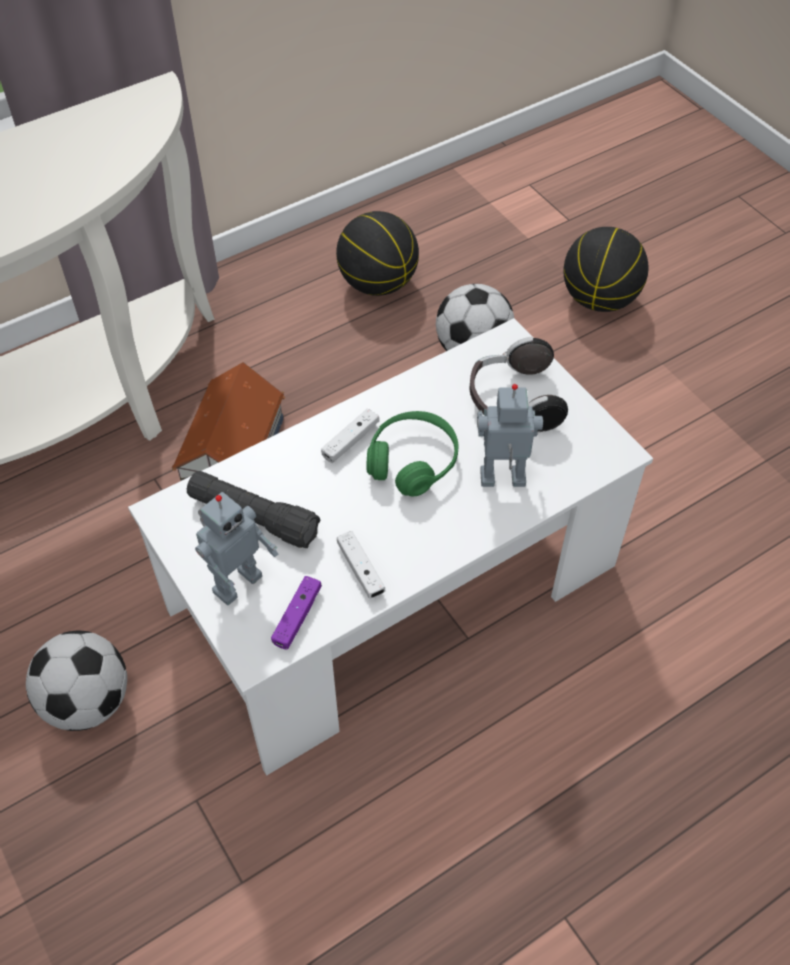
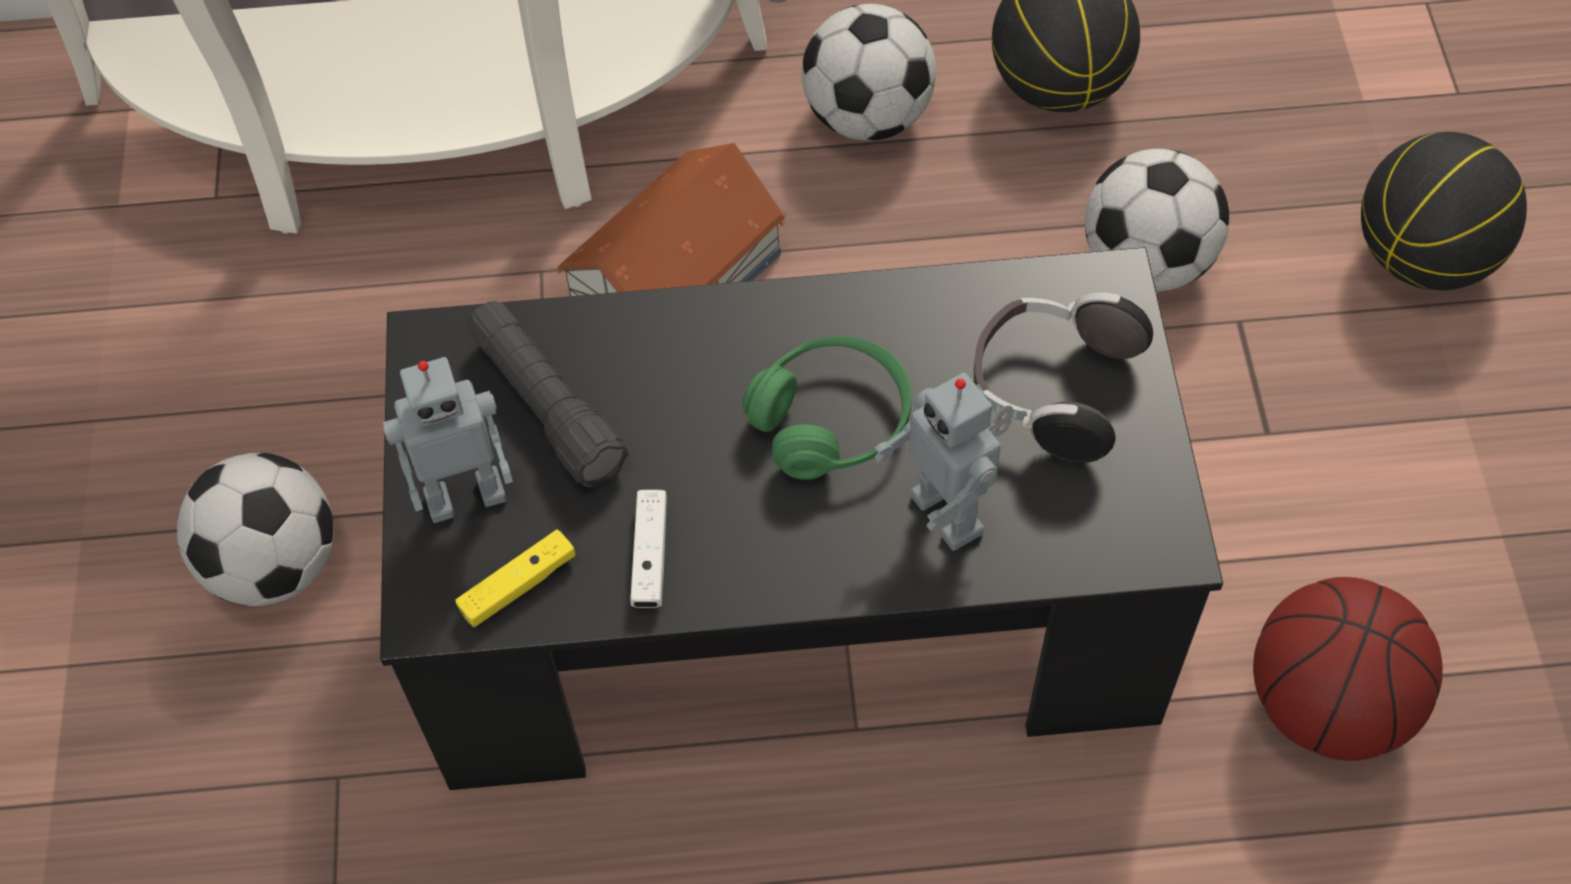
camera: 30 degrees right, 5 degrees up
(288, 333) = (867, 117): none -> football
(297, 617) = (518, 585): purple game controller -> yellow game controller
(350, 441) = (759, 346): white game controller -> none
(394, 588) = (792, 599): white coffee table -> black coffee table
(502, 481) = (951, 512): toy robot -> toy robot turned 150 degrees counterclockwise
(685, 521) = (1328, 706): none -> basketball

